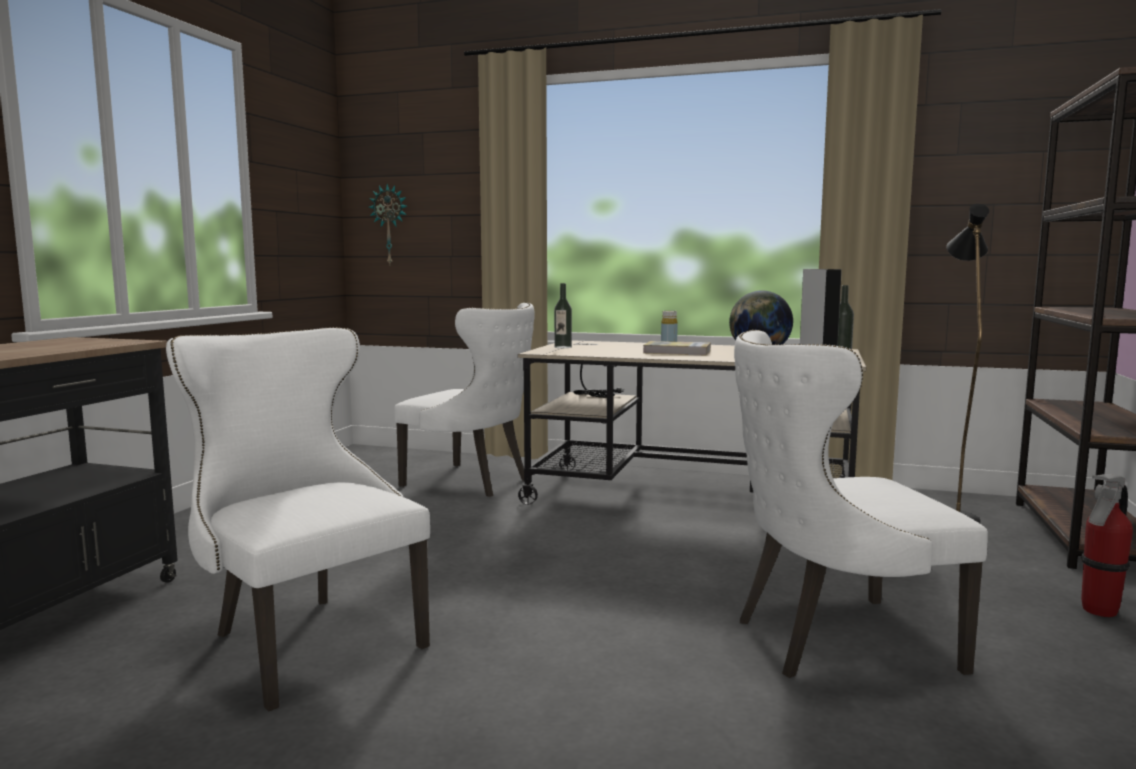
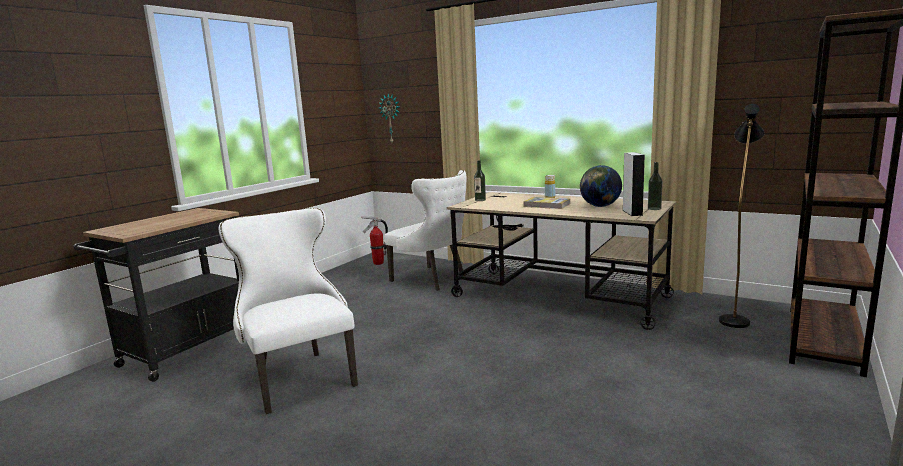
camera: 15 degrees right, 5 degrees up
(834, 640) = (586, 401): white chair -> none
(1099, 611) = (784, 396): fire extinguisher -> fire extinguisher (378, 263)

